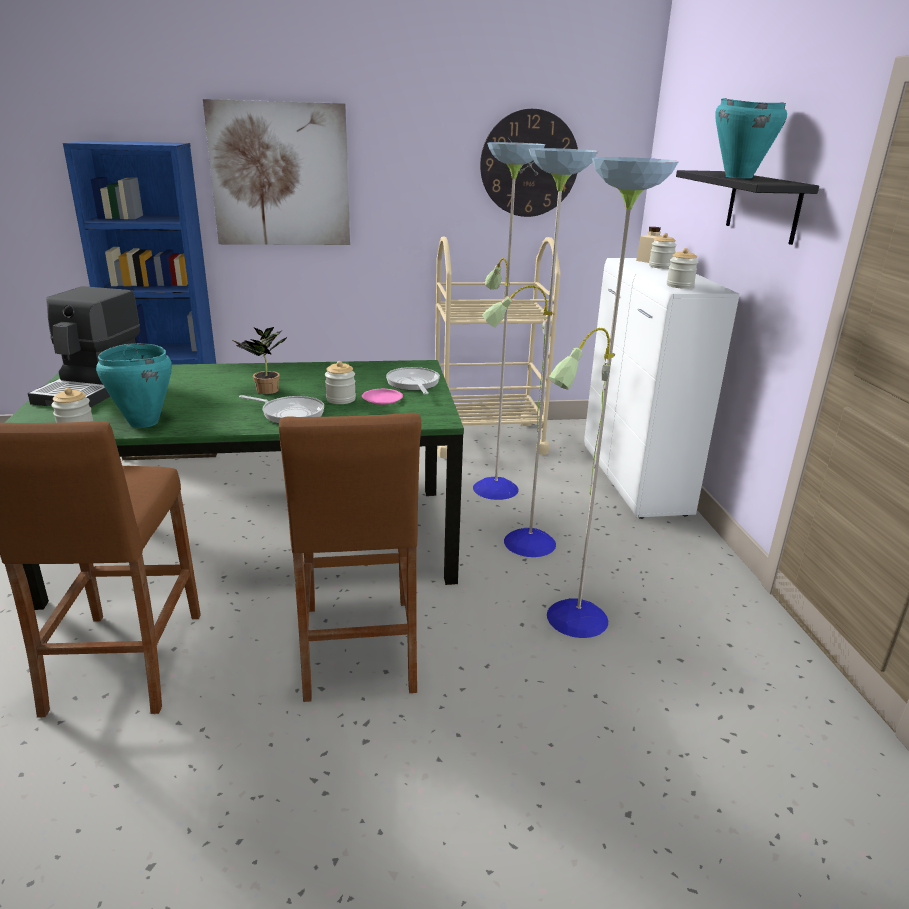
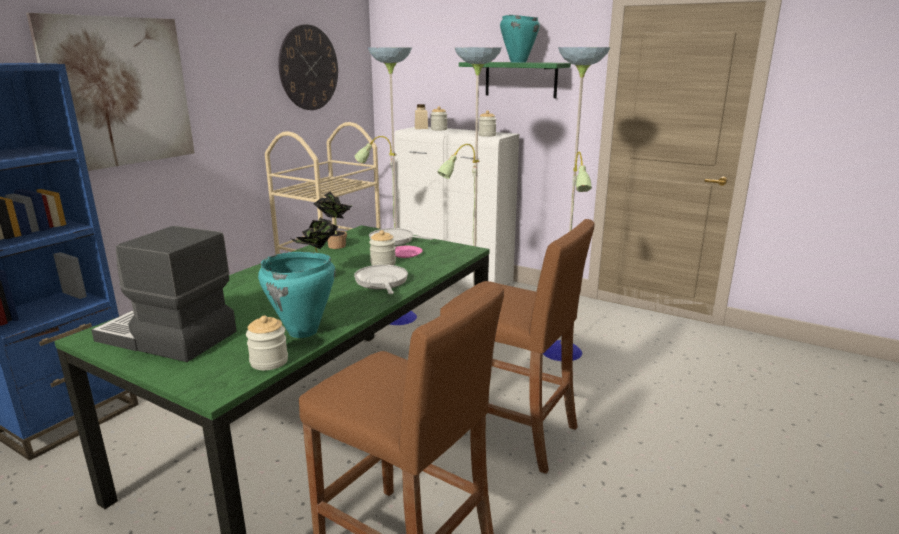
camera: 50 degrees left, 5 degrees down
(94, 389) = (166, 337): coffee machine -> coffee machine turned 150 degrees clockwise
(290, 413) = (381, 282): frying pan -> frying pan turned 75 degrees counterclockwise
(361, 369) = (335, 245): none -> potted plant
(763, 206) = (520, 79): black shelf -> green shelf

